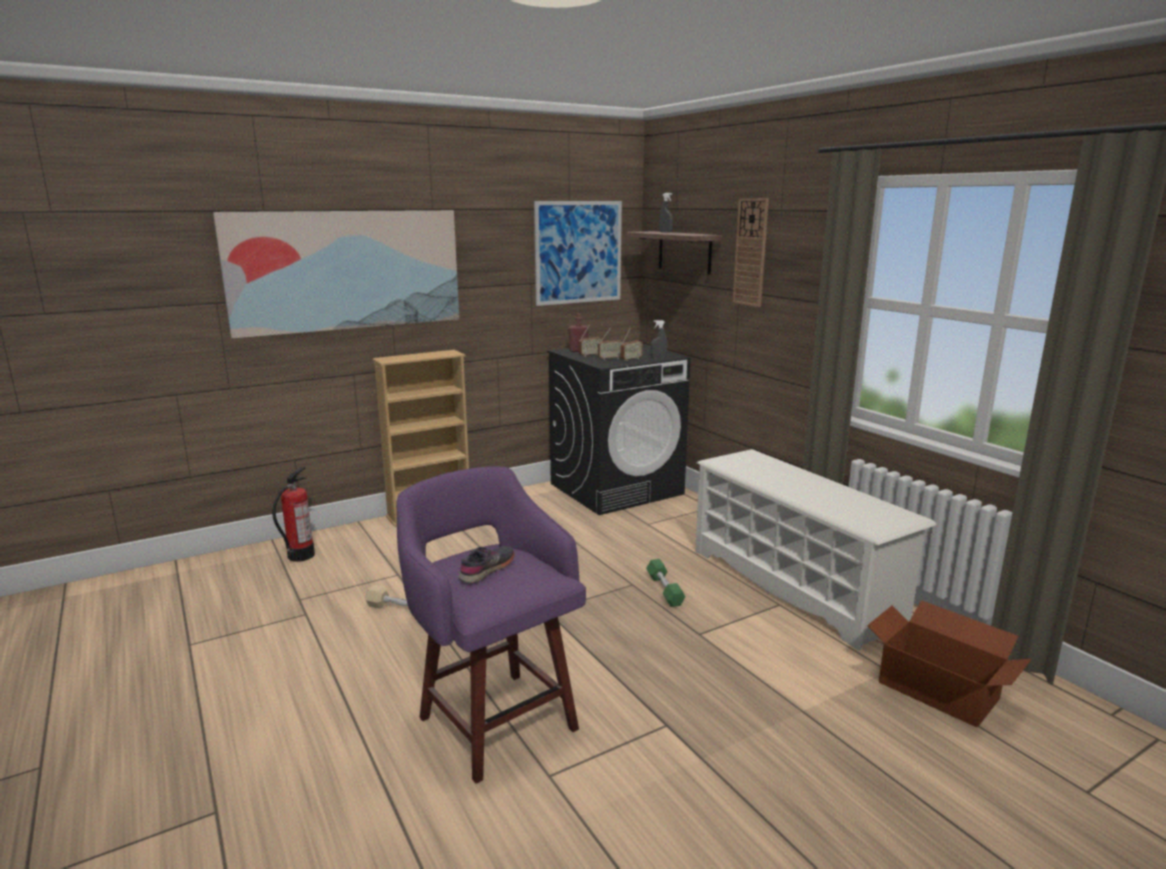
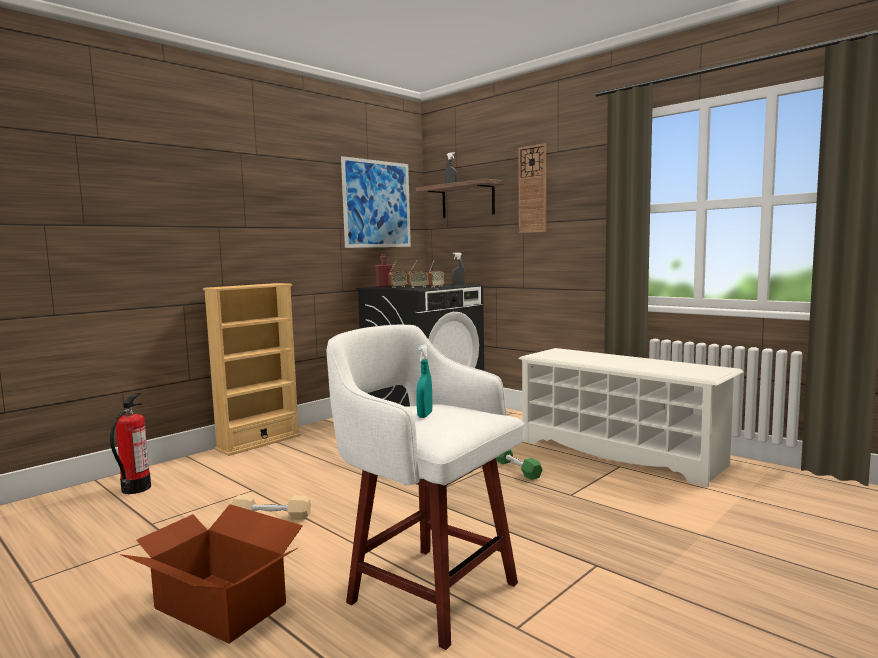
camera: 15 degrees left, 10 degrees down
(347, 270) = (178, 202): picture -> none
(487, 570) = (425, 415): grey shoe -> turquoise spray bottle
(495, 720) = (428, 590): purple stool -> white stool
(937, 689) = (789, 503): cardboard box -> cardboard box (220, 605)

